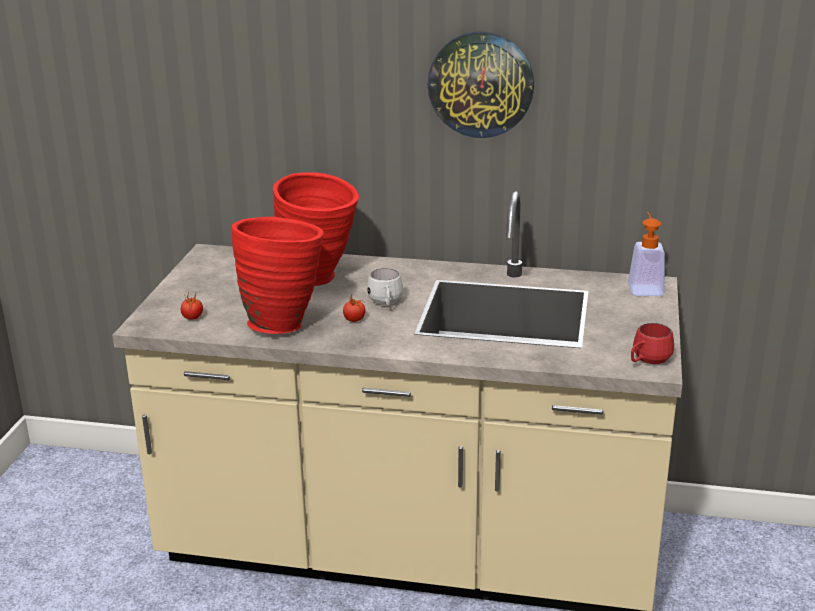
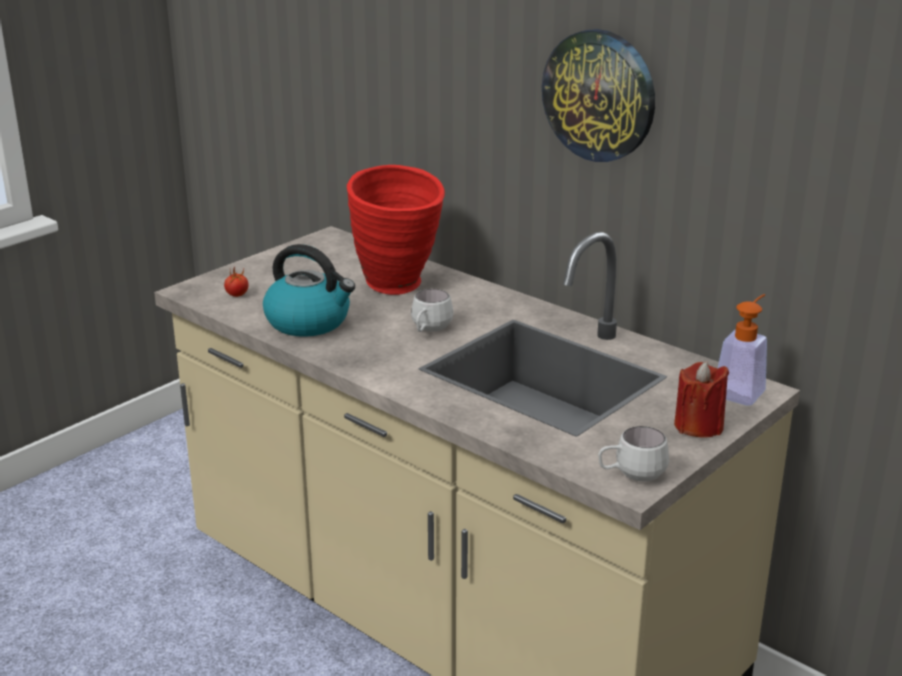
camera: 30 degrees right, 0 degrees up
(283, 323) = (309, 322): red vase -> kettle
(354, 320) = (378, 338): tomato -> none
(647, 318) = (698, 426): none -> red candle
(647, 362) = (631, 475): red mug -> white mug

